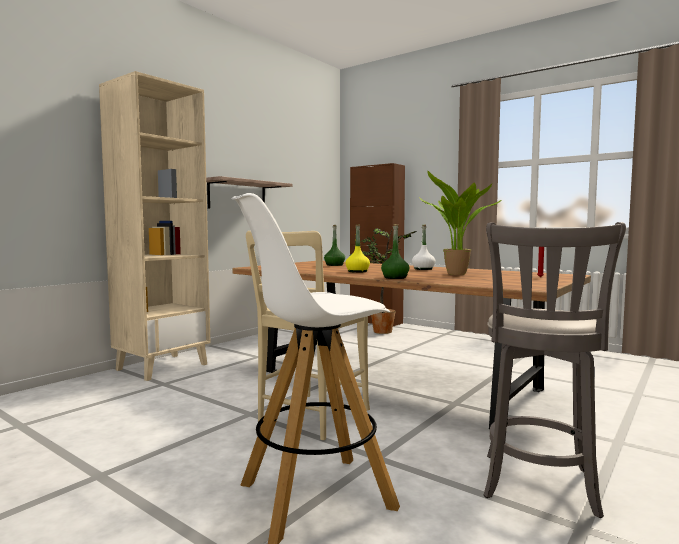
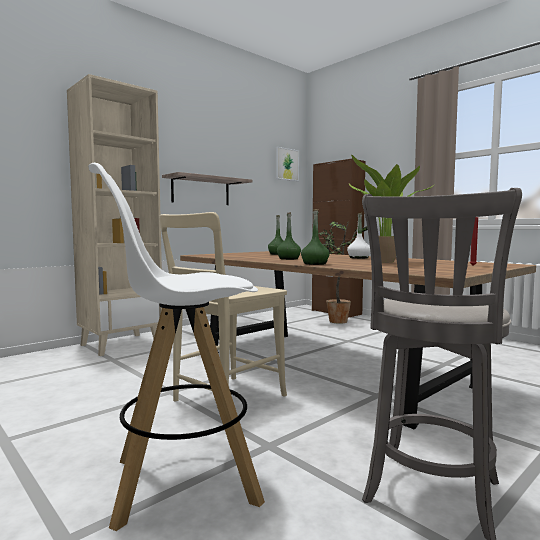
camera: 10 degrees right, 0 degrees up
(321, 166) = (286, 164): none -> picture
(357, 271) = (288, 259): yellow bottle -> green bottle

